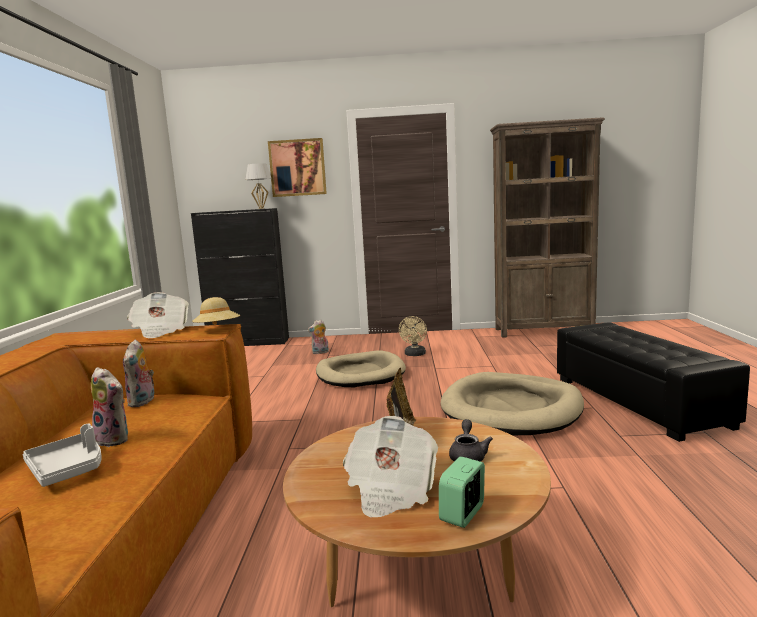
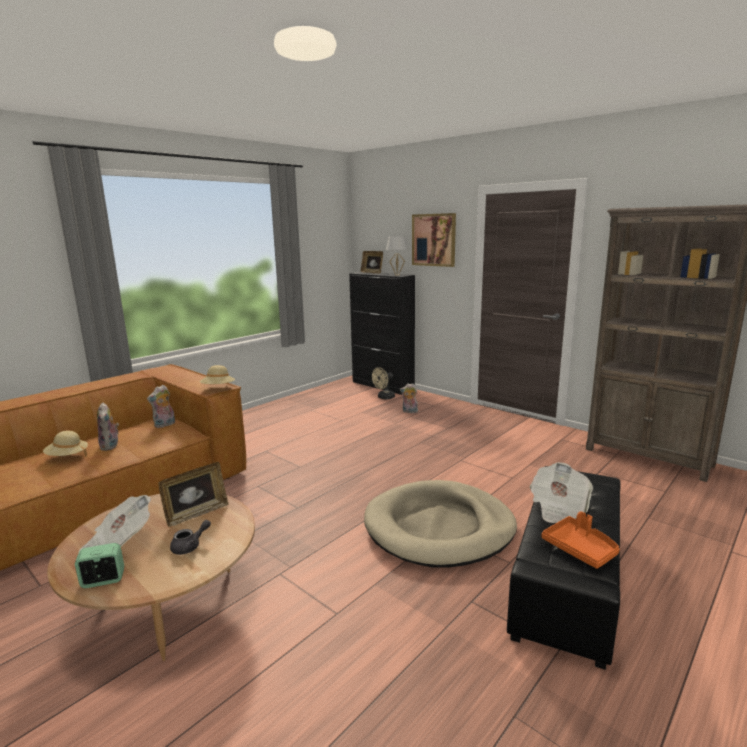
camera: 40 degrees right, 5 degrees up
(68, 469) = (67, 456): grey tray -> beige hat
(160, 331) = (199, 379): newspaper -> newspaper (558, 508)
(218, 211) = (372, 272): none -> picture frame
(360, 374) = (399, 443): beige dog bed -> none
(414, 354) = (471, 440): beige fan -> beige fan (384, 397)
(682, 352) = (580, 549): none -> orange tray

